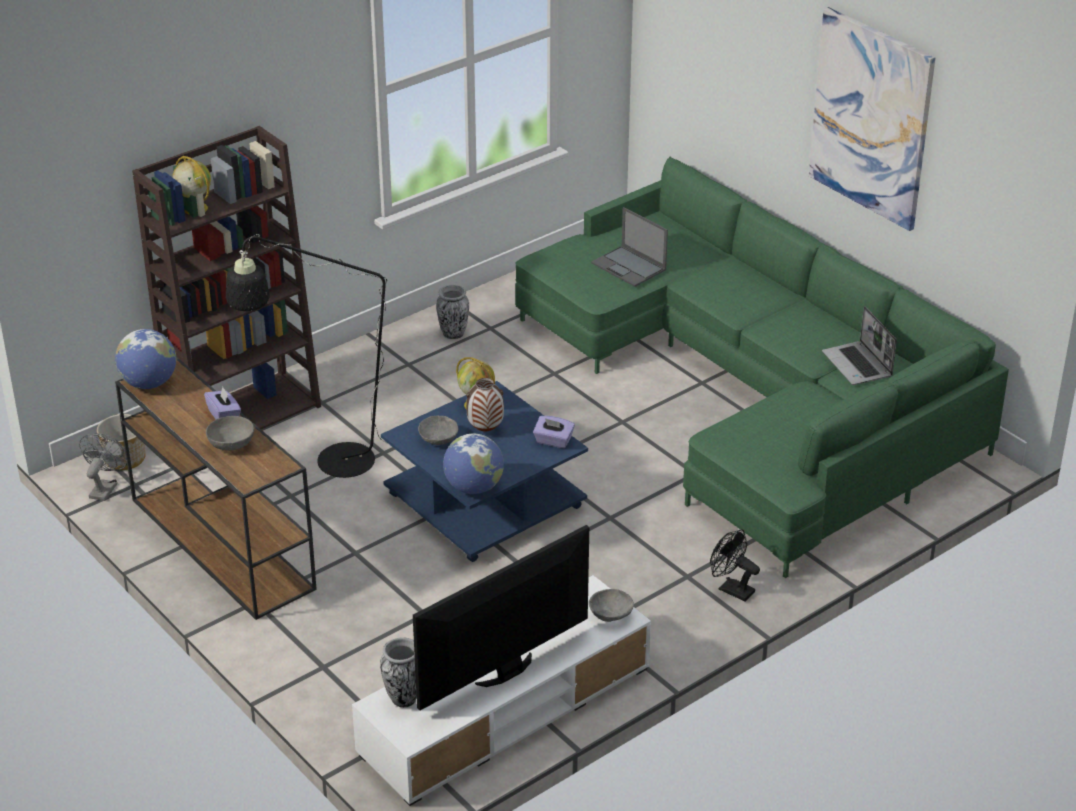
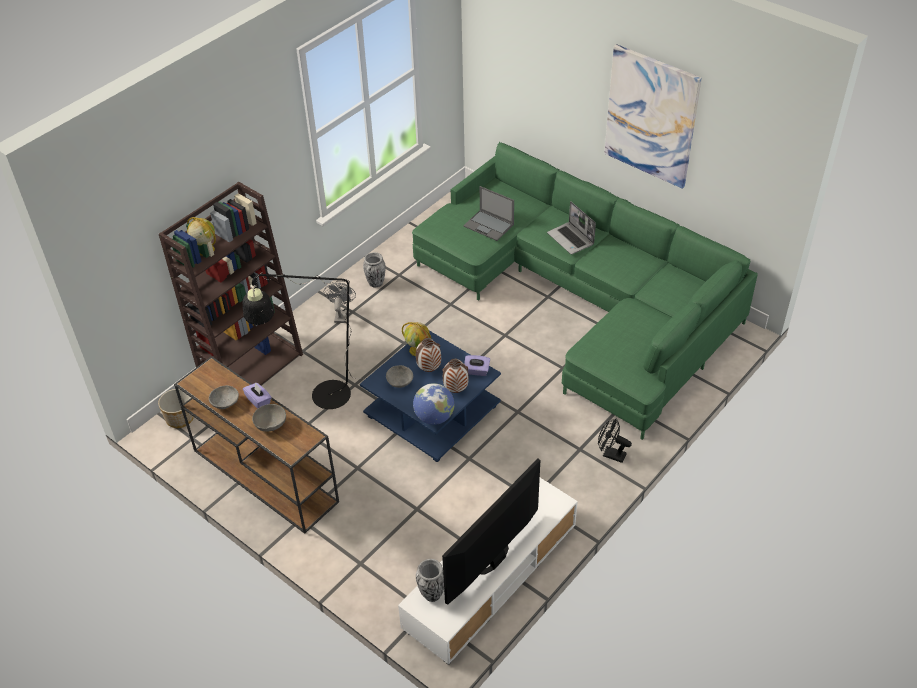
camera: 10 degrees left, 10 degrees up
(105, 488) = (172, 444): grey fan -> grey fan (341, 314)
(149, 383) = (198, 382): globe -> none
(516, 459) = (456, 389): none -> vase
(611, 615) = (550, 501): grey bowl -> grey bowl (226, 403)
(858, 365) = (658, 281): laptop -> laptop (571, 239)

